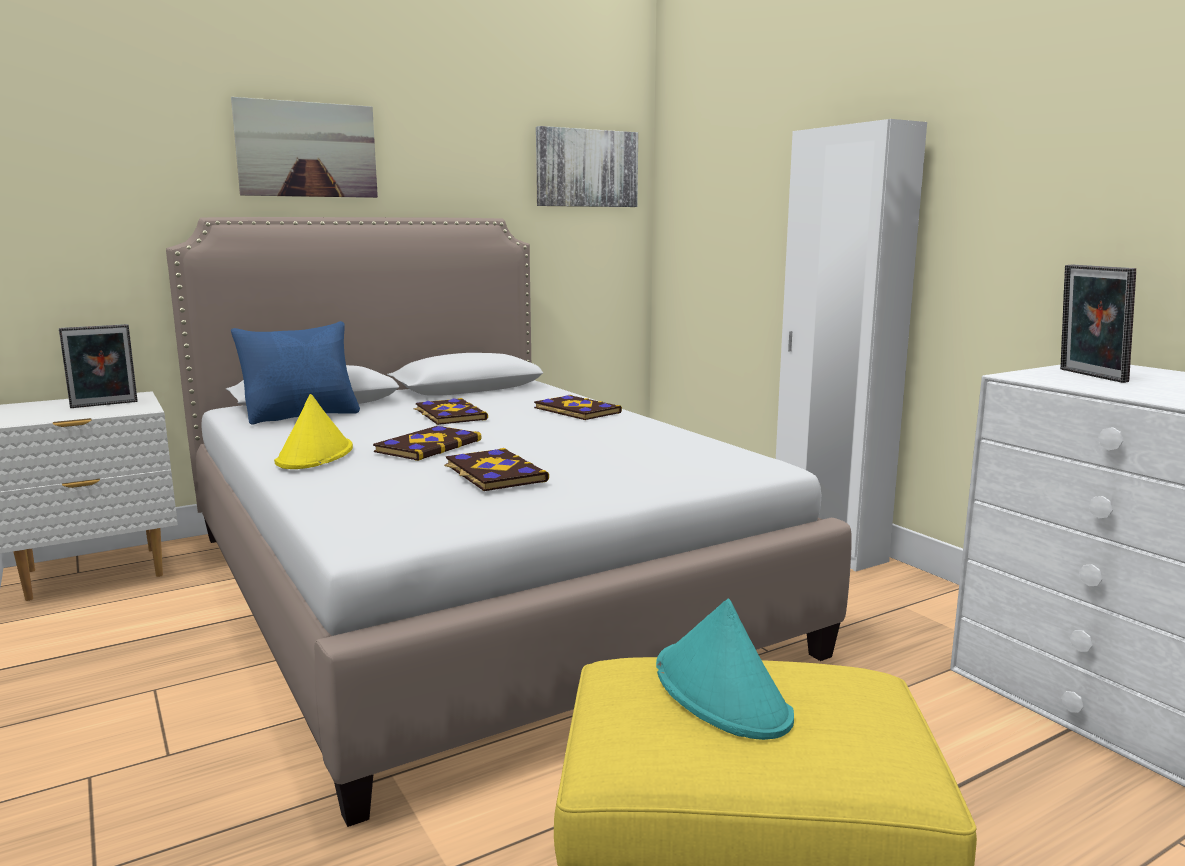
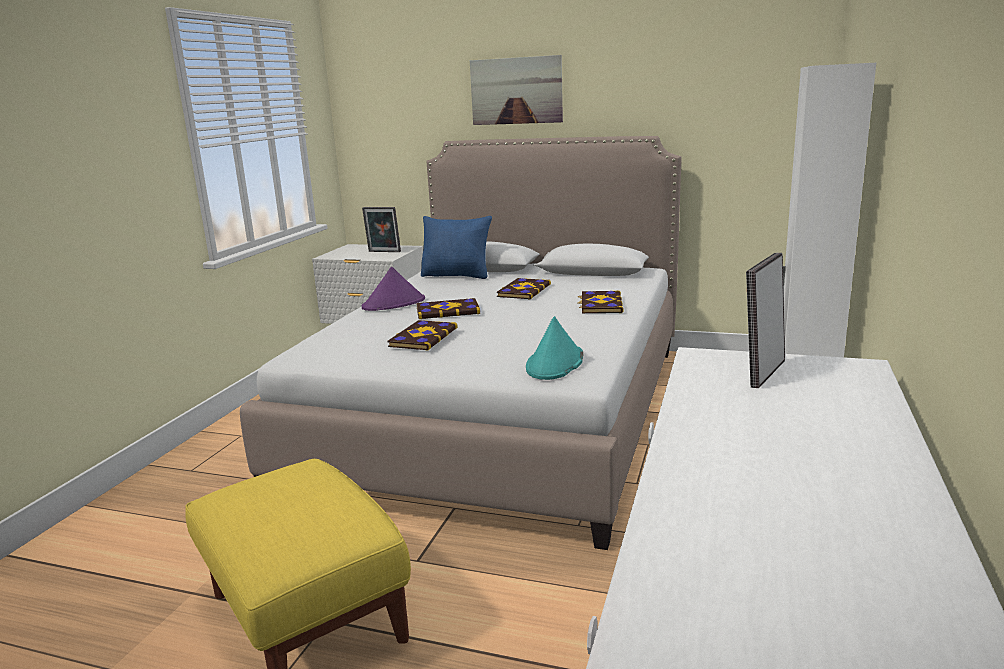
camera: 50 degrees right, 5 degrees up
(315, 456) = (394, 304): yellow hat -> purple hat
(586, 168) = (754, 86): picture -> none
(722, 692) = (298, 494): turquoise hat -> turquoise hat (555, 363)

